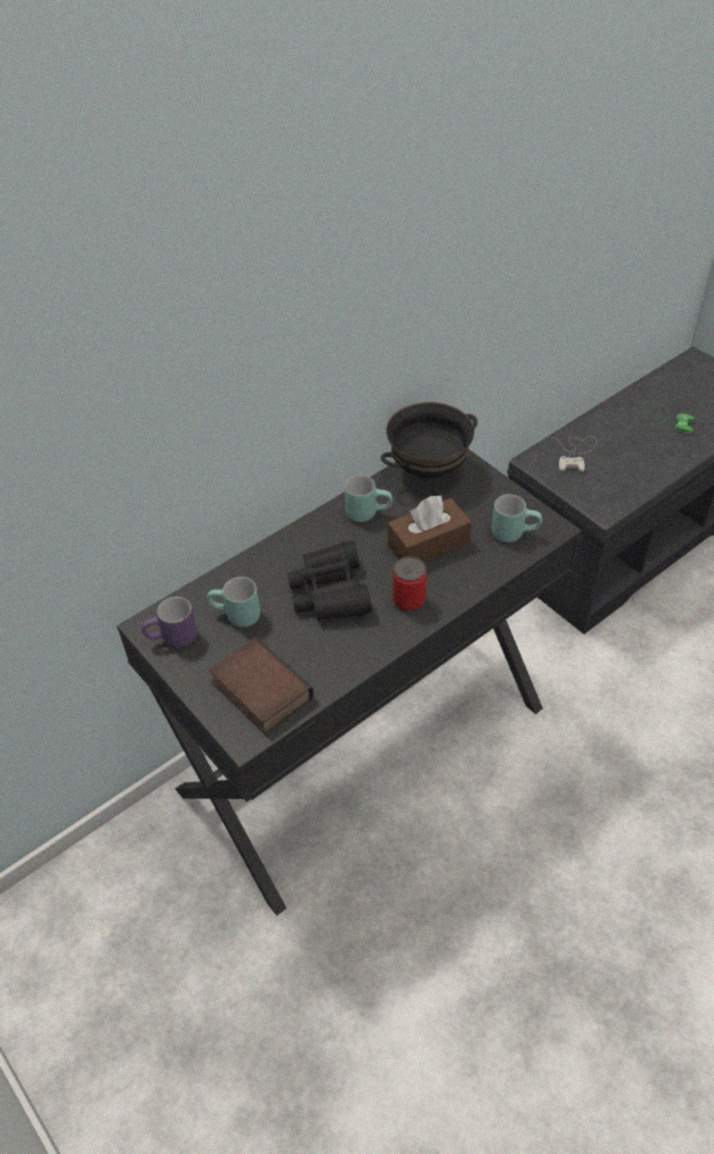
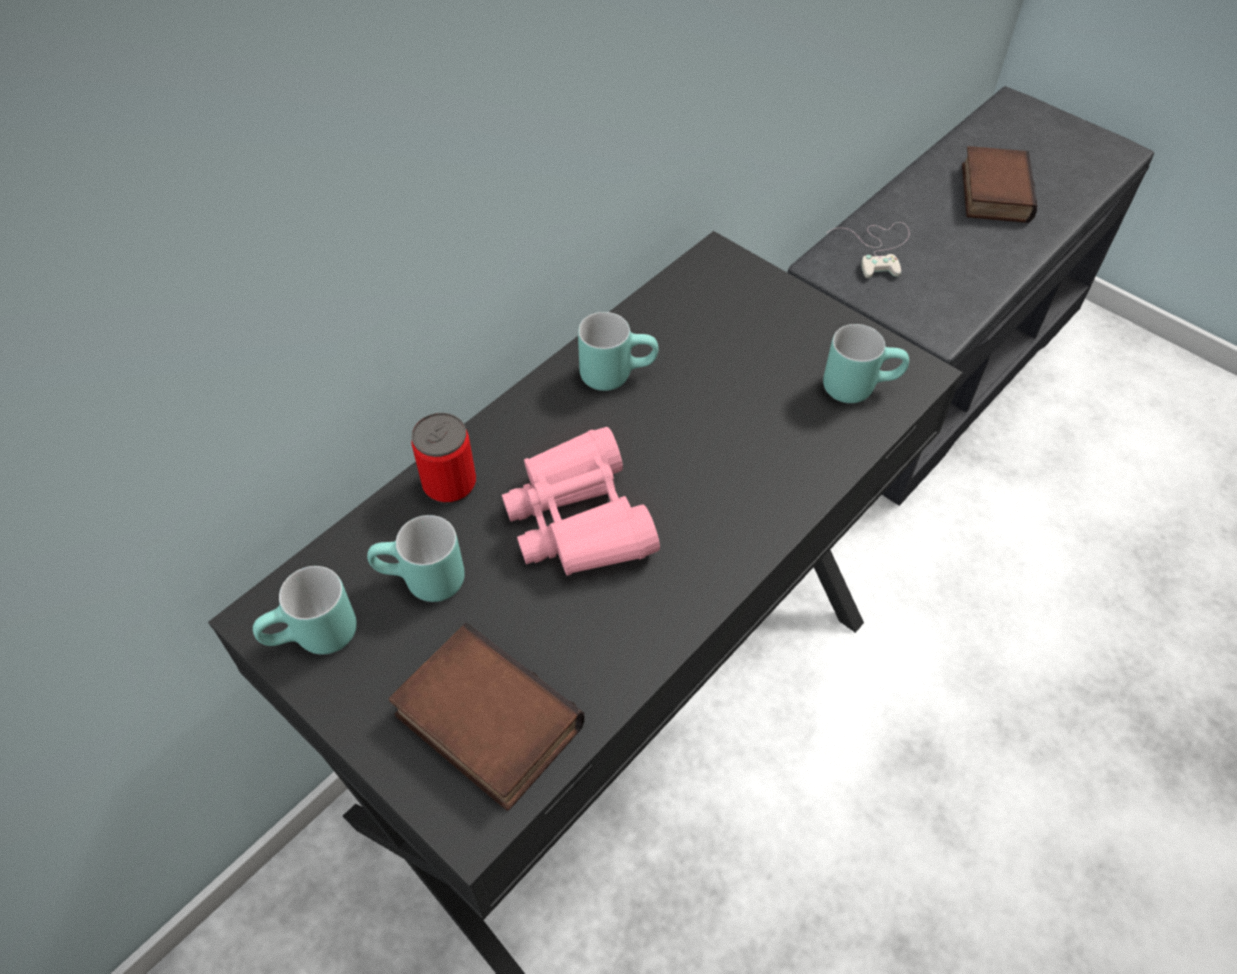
camera: 10 degrees left, 5 degrees up
(173, 640) = (315, 640): purple mug -> turquoise mug
(330, 592) = (579, 519): black binoculars -> pink binoculars
(409, 600) = (714, 521): can -> can (449, 484)
(428, 544) = (725, 418): brown tissue box -> none
(429, 471) = (701, 295): black bowl -> none
(663, 420) = (992, 191): green game controller -> book

